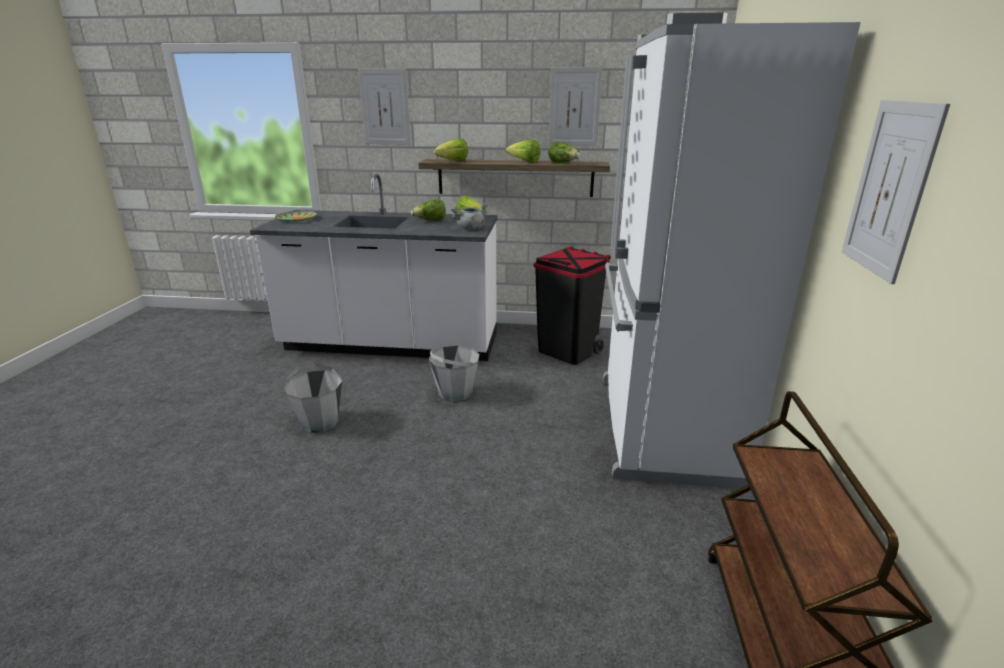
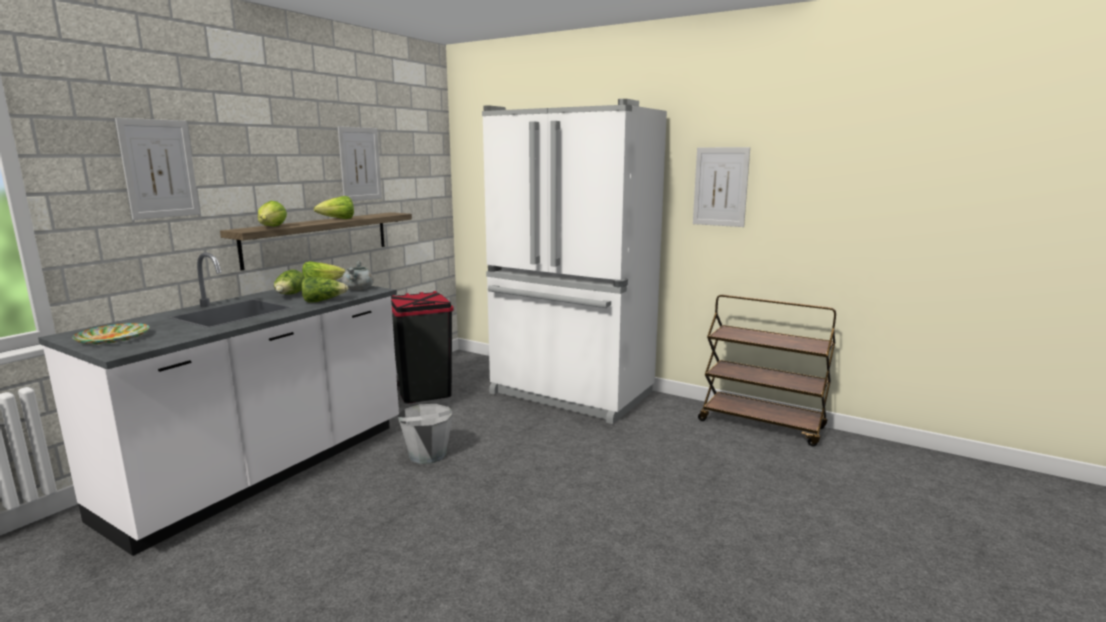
camera: 65 degrees left, 10 degrees down
(319, 422) = (386, 543): grey bucket -> none
(563, 163) = (371, 216): lettuce -> lettuce (323, 301)

